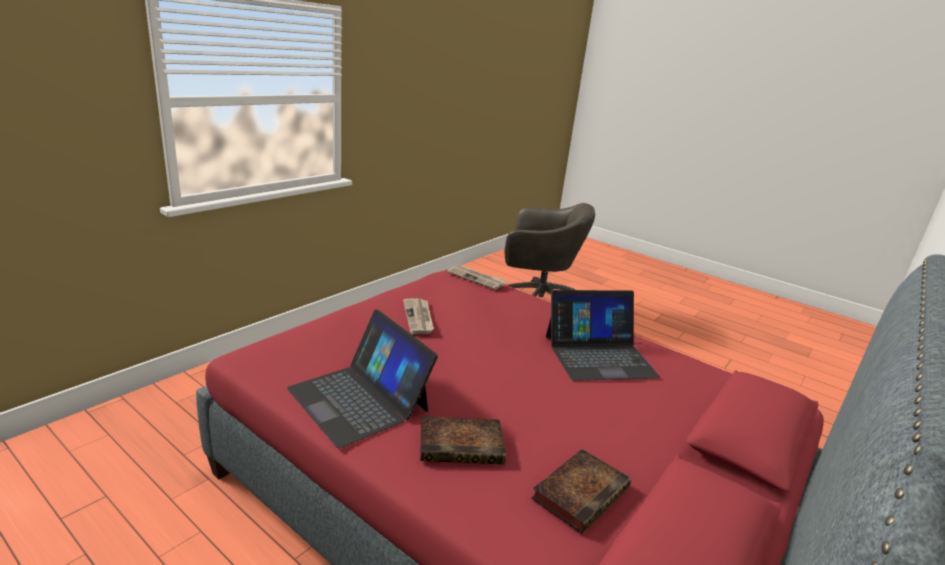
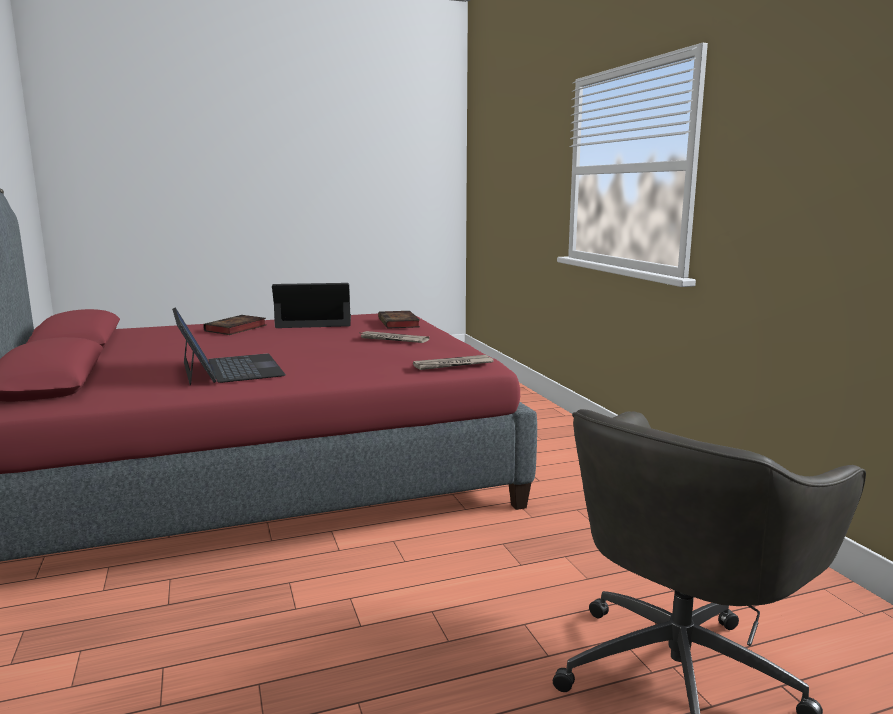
camera: 125 degrees right, 10 degrees down
(581, 492) = (153, 337): book -> book (399, 323)
(599, 355) = (229, 369): laptop -> laptop turned 135 degrees clockwise

